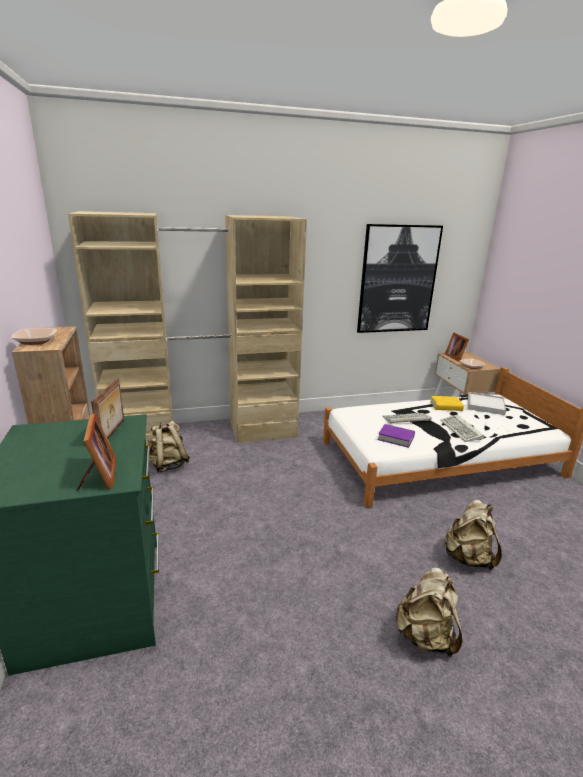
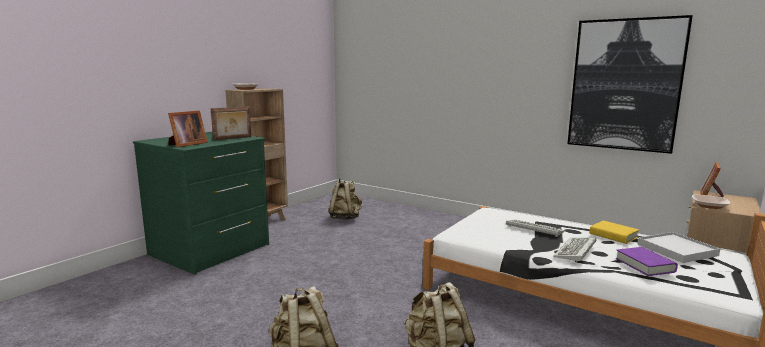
camera: 50 degrees right, 10 degrees down
(205, 434) = (399, 212): beige wardrobe -> none
(396, 438) = (487, 234): purple book -> purple book (644, 265)

